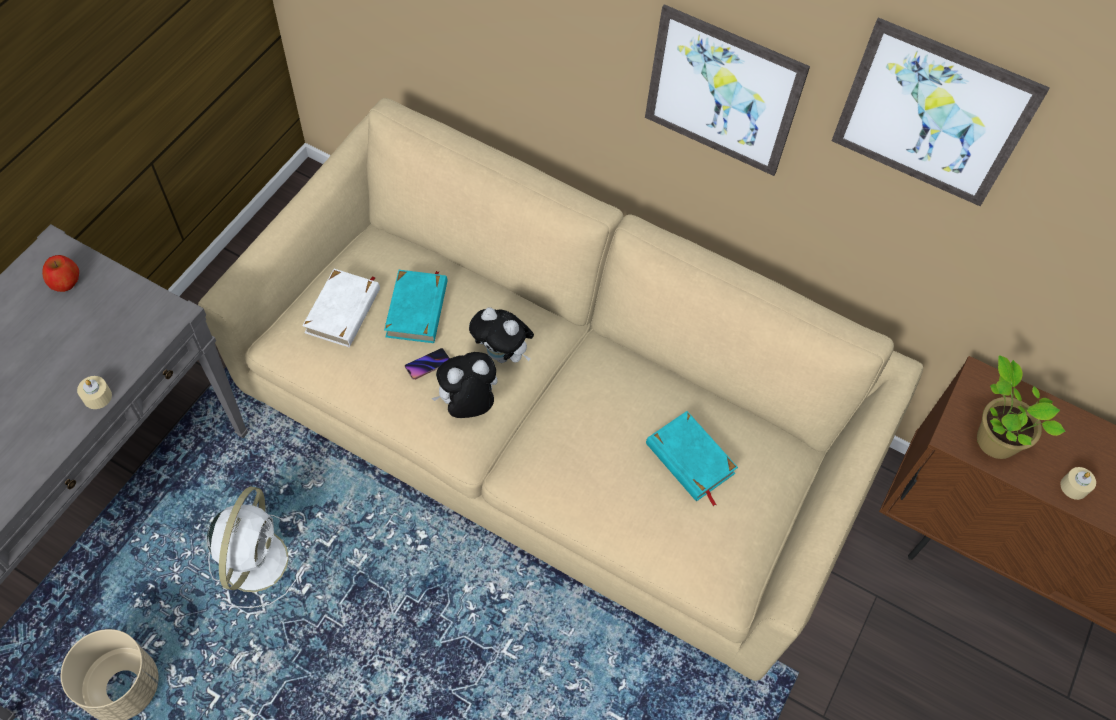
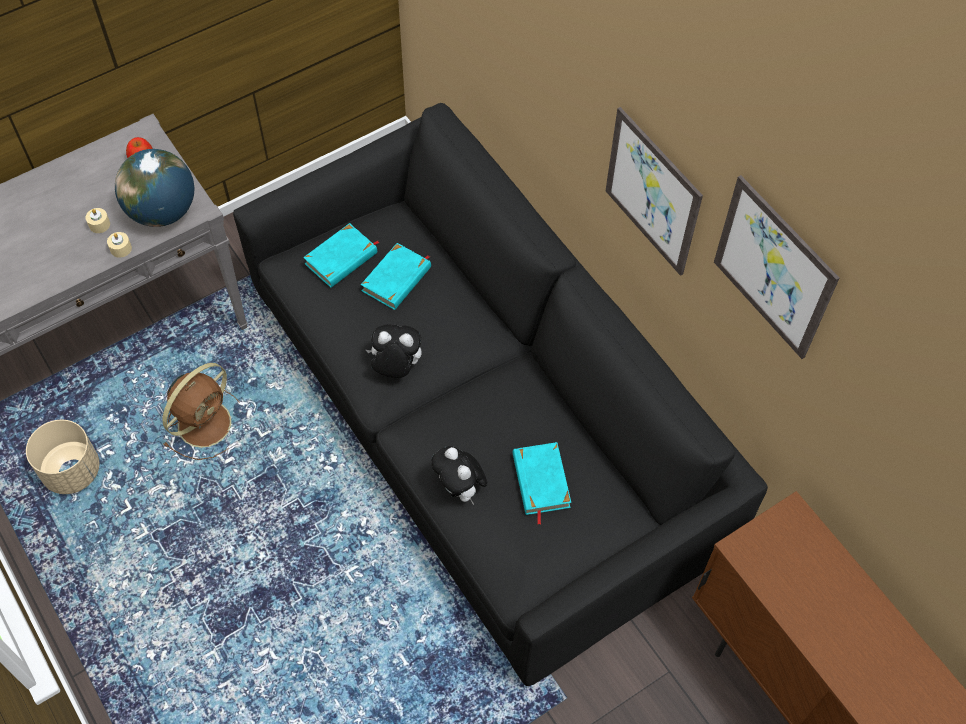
camera: 30 degrees right, 0 degrees up
(127, 332) = (163, 211): none -> globe
(256, 558) = (206, 422): white fan -> brown fan
(343, 311) = (341, 258): white book -> turquoise book
(428, 365) = (381, 325): phone -> none
(503, 354) = (443, 340): plush toy -> plush toy (460, 489)
(553, 421) = (483, 416): beige sofa -> black sofa
(993, 438) = (772, 563): potted plant -> none
(1074, 487) = (816, 630): beige candle -> beige candle (99, 224)

